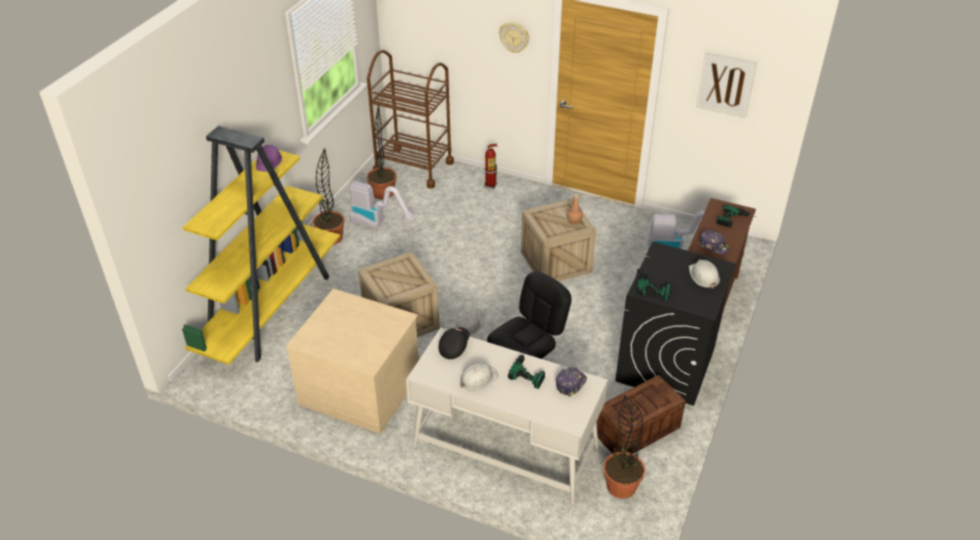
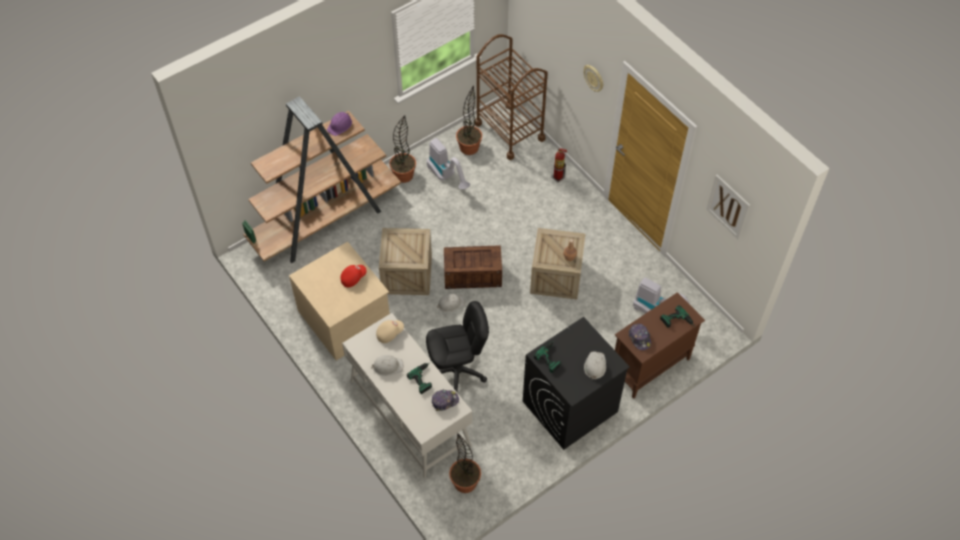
camera: 30 degrees right, 15 degrees up
(271, 308) = (326, 220): yellow bookcase -> brown bookcase
(366, 318) = (353, 277): none -> red cap
(454, 347) = (389, 333): black cap -> beige cap
(637, 429) = (509, 447): crate -> crate (473, 275)

